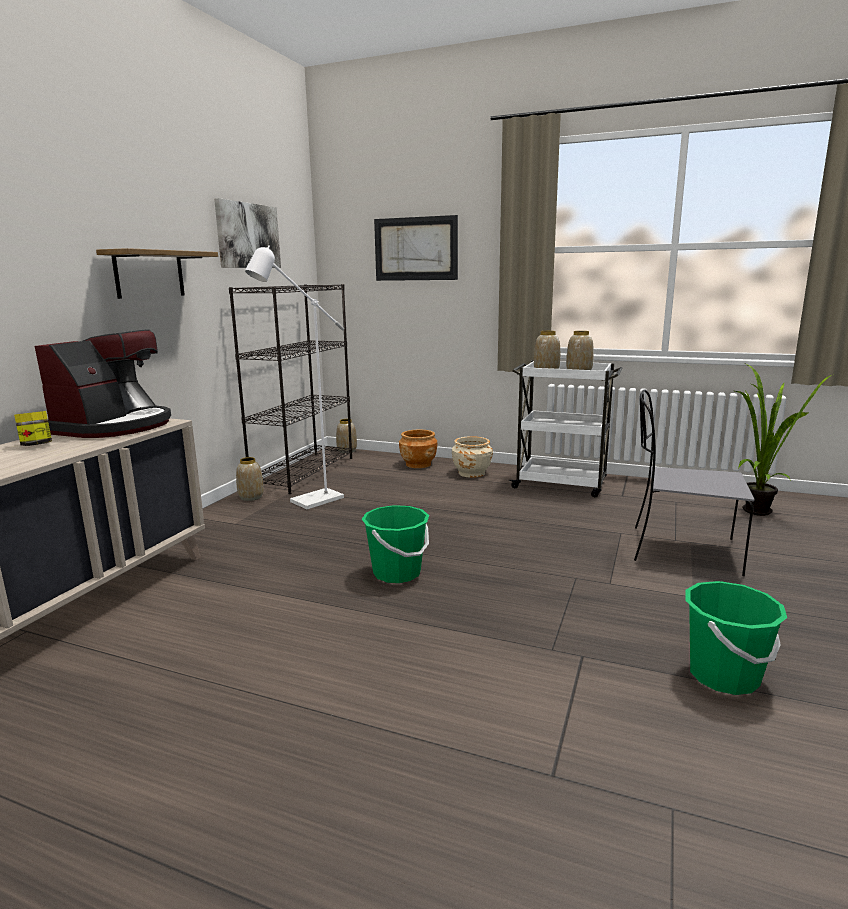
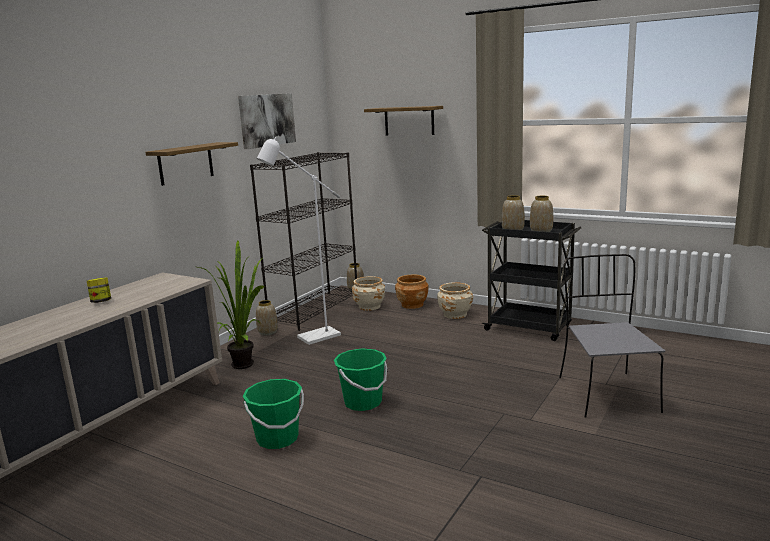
camera: 10 degrees right, 0 degrees up
(115, 426) = (156, 285): coffee machine -> none
(368, 467) = (369, 306): none -> beige planter
(415, 249) = (409, 121): picture -> shelf
(561, 484) = (529, 328): white cart -> black cart
(681, 550) = (606, 393): grey chair -> grey chair turned 60 degrees clockwise
(724, 676) = (585, 499): green bucket -> green bucket (277, 439)
(755, 509) = (696, 357): potted plant -> potted plant (246, 363)

